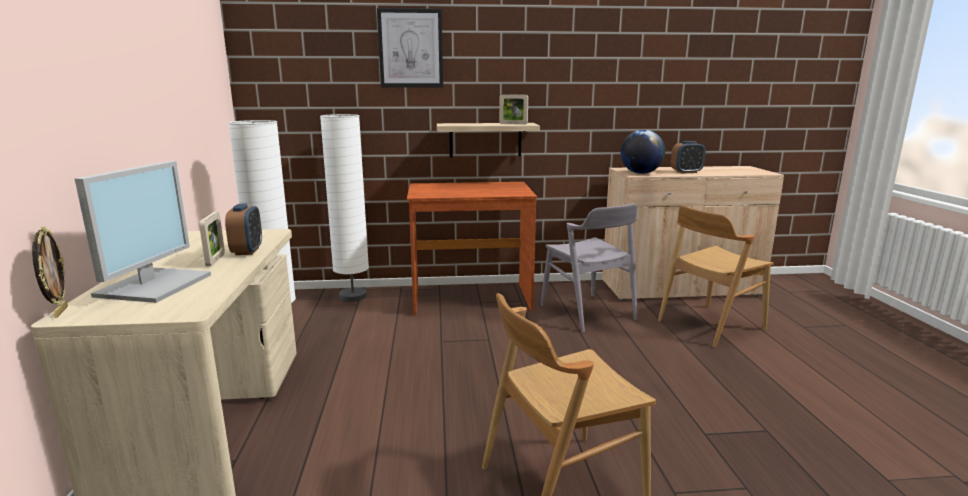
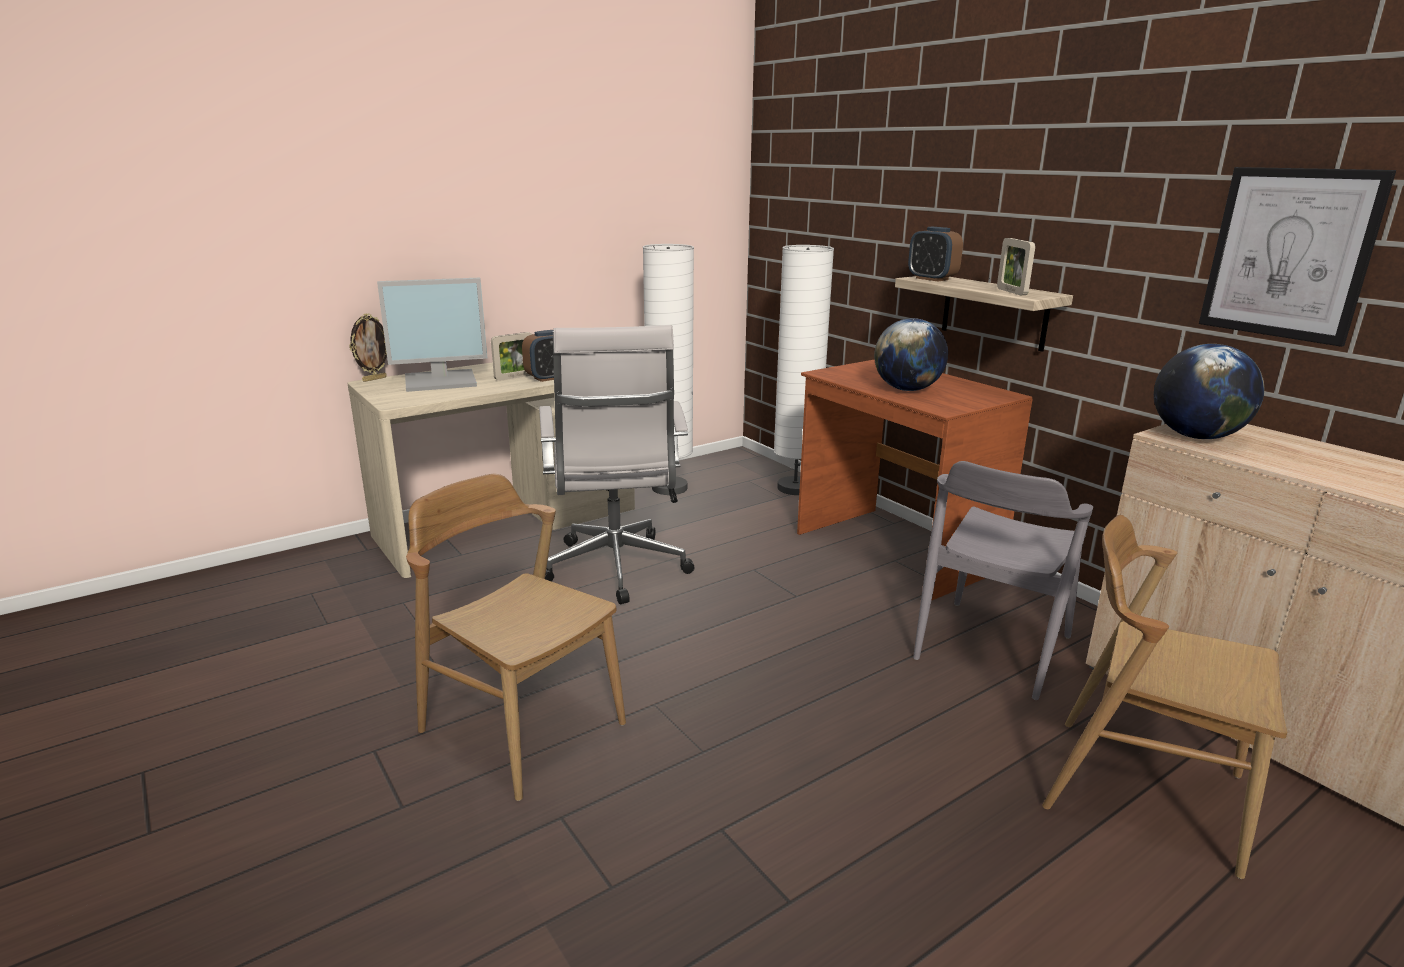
camera: 60 degrees right, 5 degrees up
(378, 389) = (616, 571): none -> white office chair
(410, 48) = (917, 155): picture -> picture (1289, 254)
(480, 191) = (907, 389): none -> globe
(686, 172) = (1319, 466): alarm clock -> alarm clock (932, 279)

